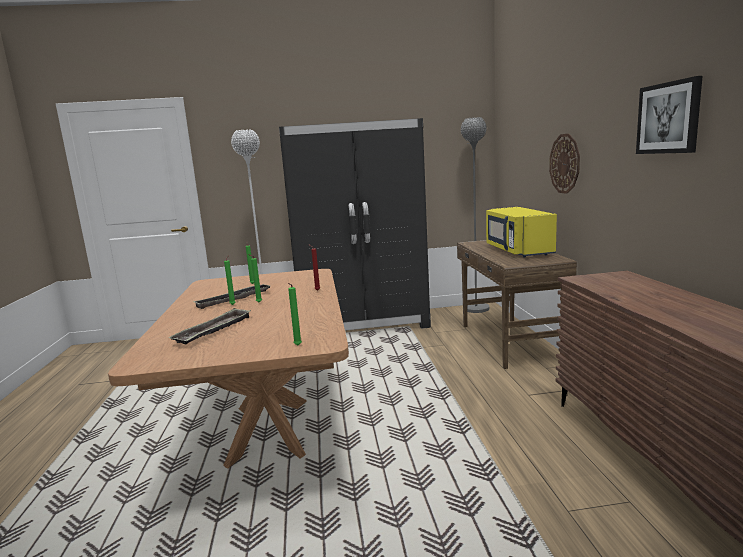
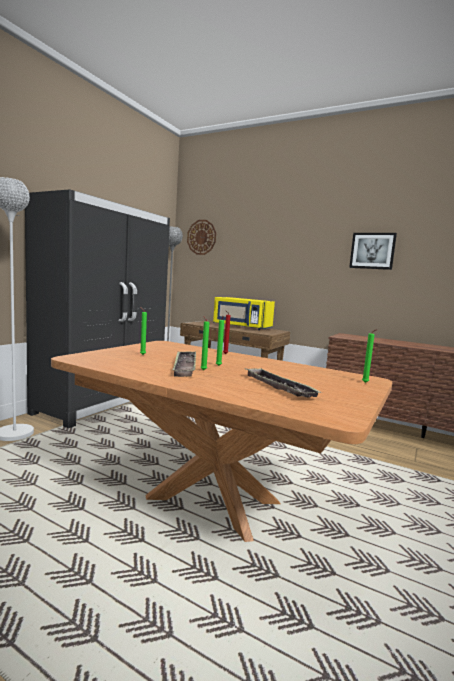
camera: 55 degrees left, 5 degrees down
(565, 163) = (273, 269): wall clock -> wall clock (201, 237)

